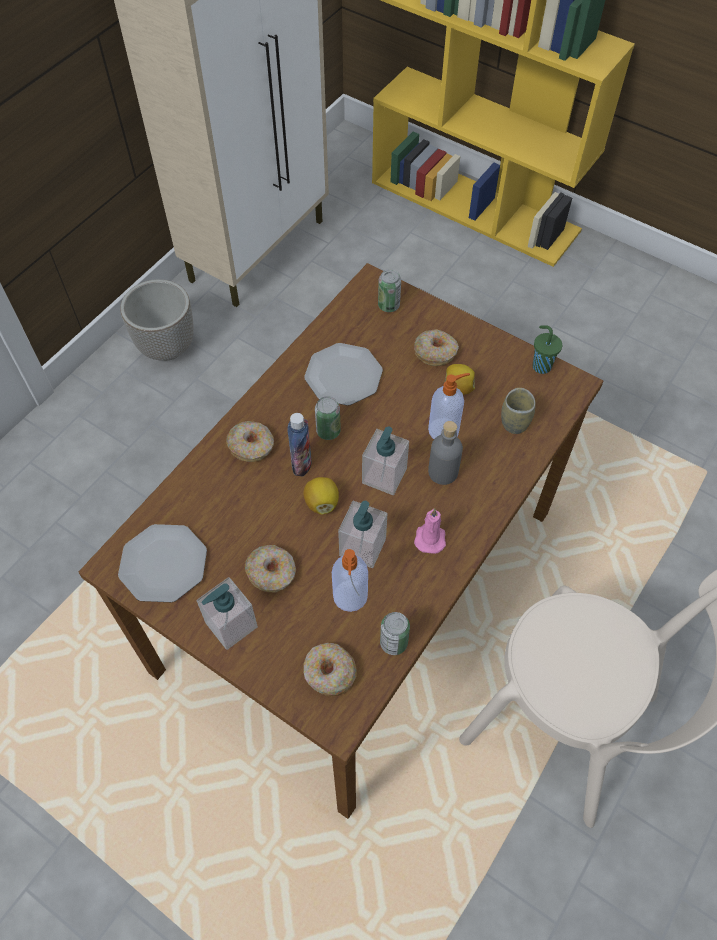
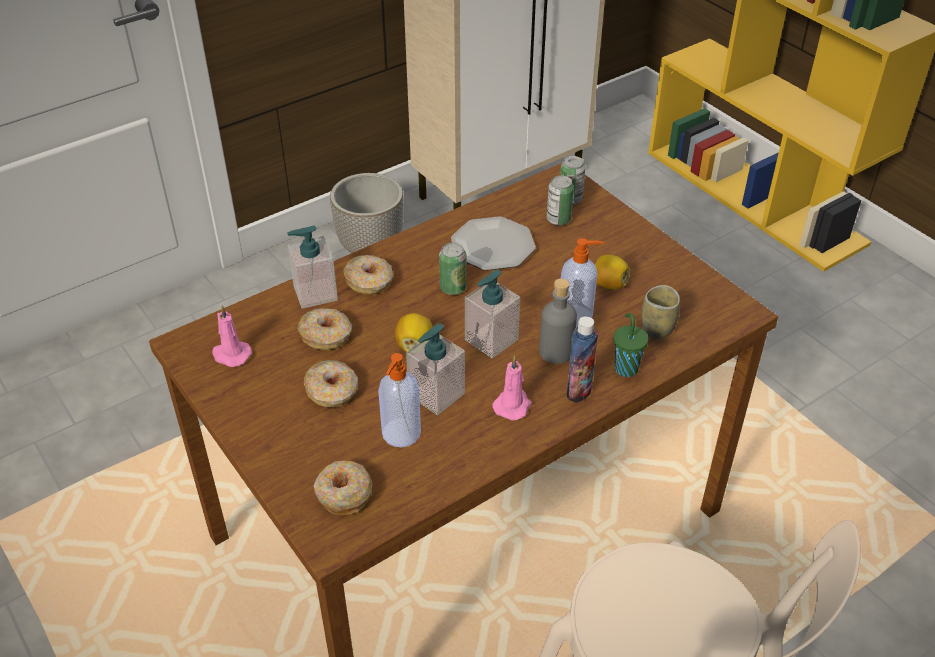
camera: 20 degrees right, 15 degrees down
(163, 564) = (231, 355): plate -> pink candle
(231, 625) = (267, 423): soap dispenser -> soap dispenser (315, 293)
(301, 464) = (411, 308): bottle -> bottle (579, 390)
(393, 643) = (425, 487): can -> can (558, 219)
(435, 352) = (600, 249): donut -> donut (326, 335)
(540, 365) = (711, 286): green cup -> green cup (625, 368)

